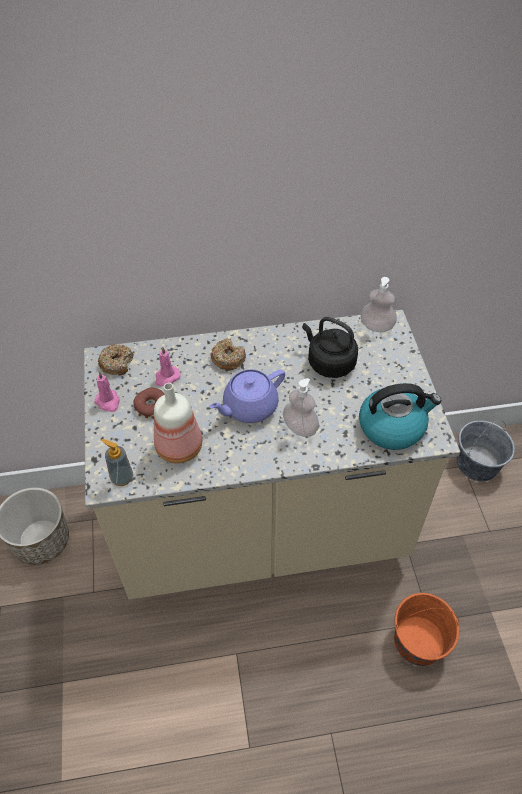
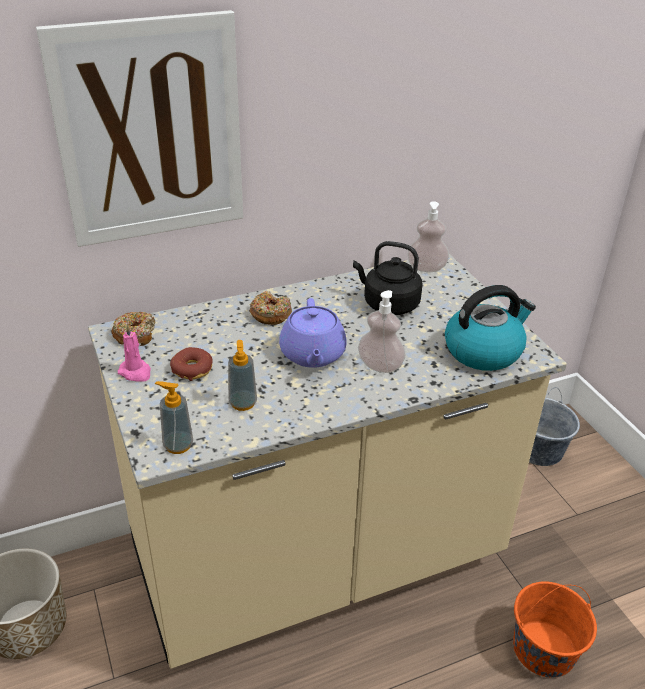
camera: 15 degrees left, 15 degrees down
(130, 213) = (150, 132): none -> picture
(166, 377) = (202, 340): pink candle -> none
(180, 446) = (243, 403): bottle -> soap dispenser
(249, 407) = (312, 355): purple teapot -> purple teapot turned 45 degrees counterclockwise

